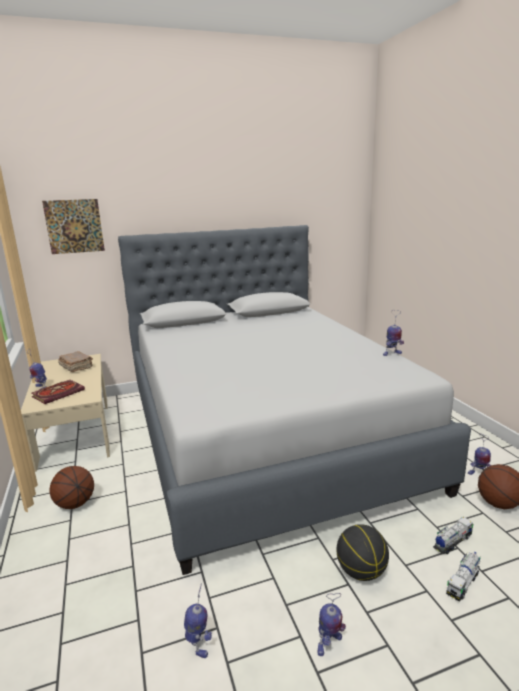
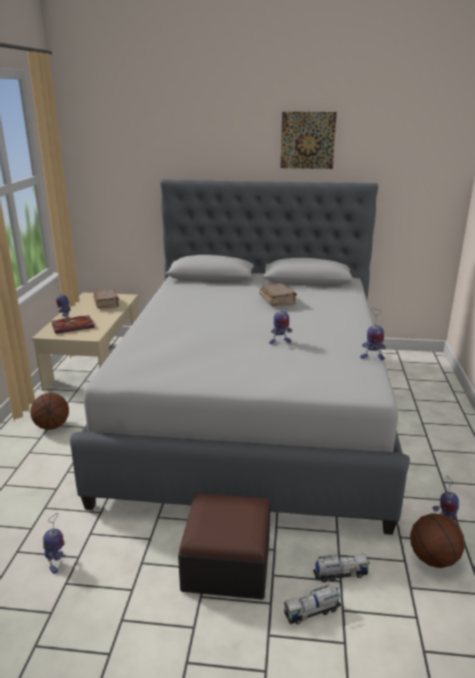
camera: 25 degrees right, 5 degrees up
(74, 226) = (124, 166): picture -> picture (307, 140)
(266, 330) = (277, 301): none -> brown book
(328, 644) = (148, 605): toy robot -> toy robot (279, 342)
(361, 571) = (227, 563): basketball -> ottoman

